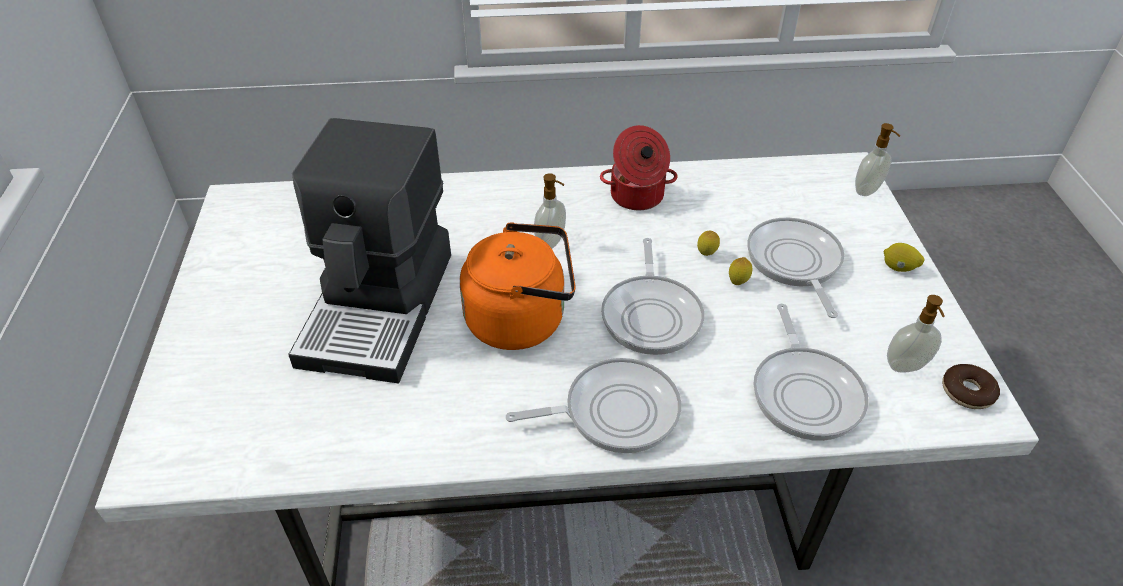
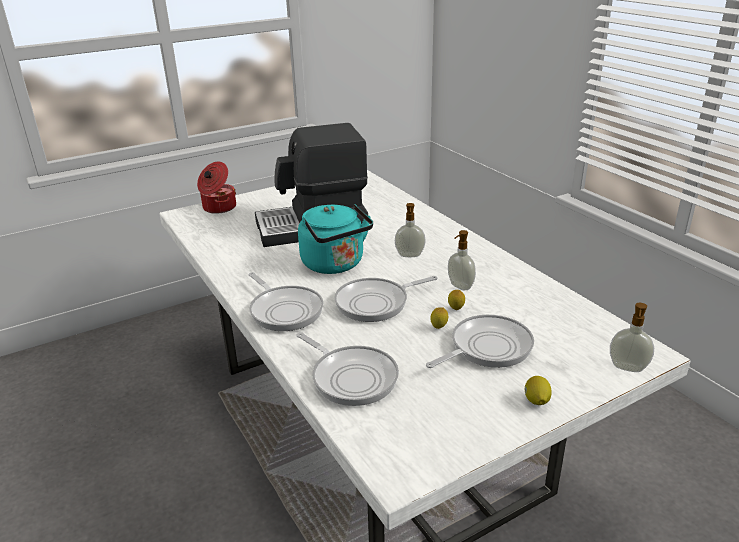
camera: 65 degrees right, 15 degrees down
(522, 319) = (335, 265): orange kettle -> turquoise kettle
(637, 197) = (488, 271): cooking pot -> cooking pot (218, 208)
(805, 392) = (351, 377): frying pan -> frying pan turned 105 degrees counterclockwise
(906, 367) = (415, 422): soap dispenser -> soap dispenser (459, 286)
(967, 392) = (412, 460): donut -> none

